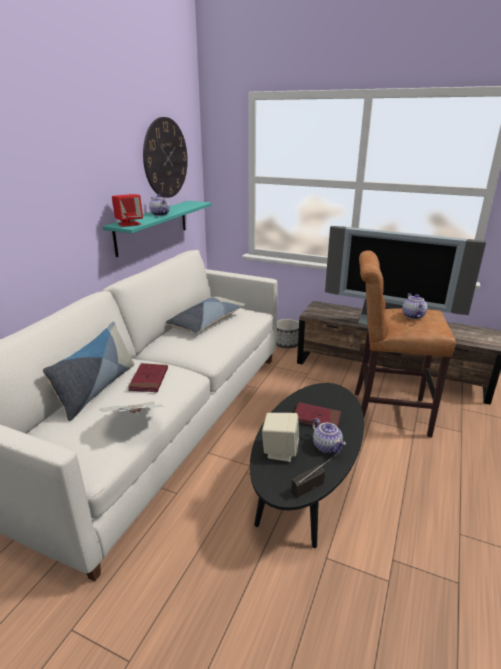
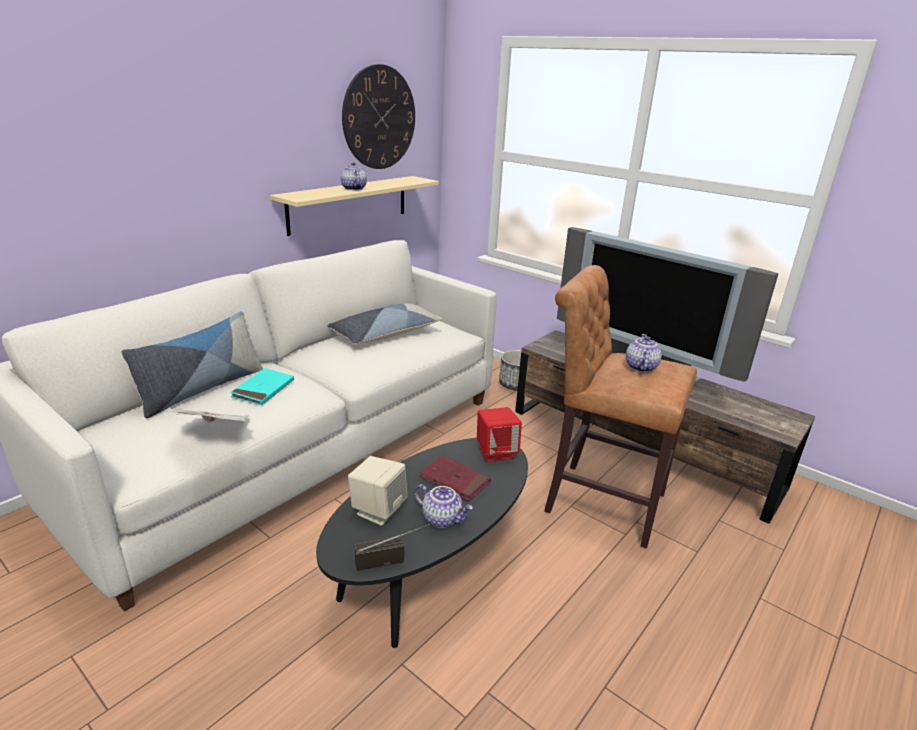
camera: 15 degrees right, 0 degrees up
(129, 224) = (302, 195): red speaker -> red speaker (496, 452)
(149, 379) = (263, 389): red book -> turquoise book
(152, 227) = (349, 204): turquoise shelf -> beige shelf
(327, 447) = (442, 518): teapot -> teapot turned 45 degrees counterclockwise

